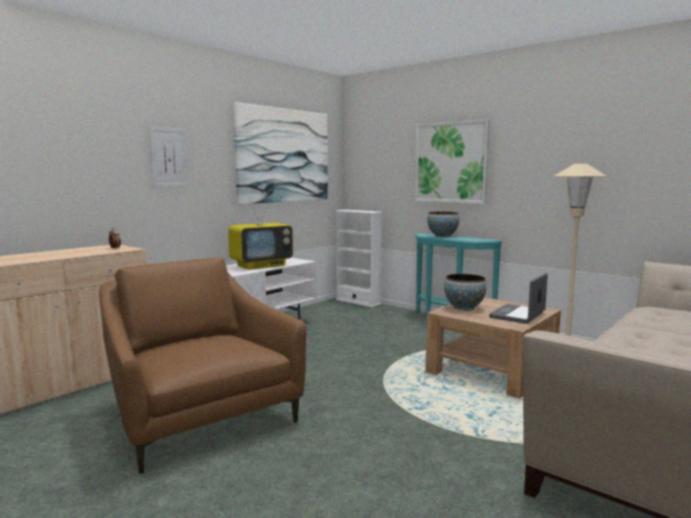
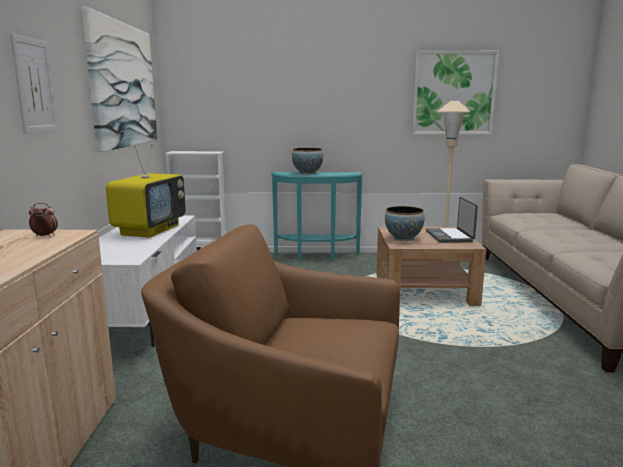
camera: 40 degrees left, 5 degrees up
(451, 162) = (305, 97): picture -> picture (453, 93)

